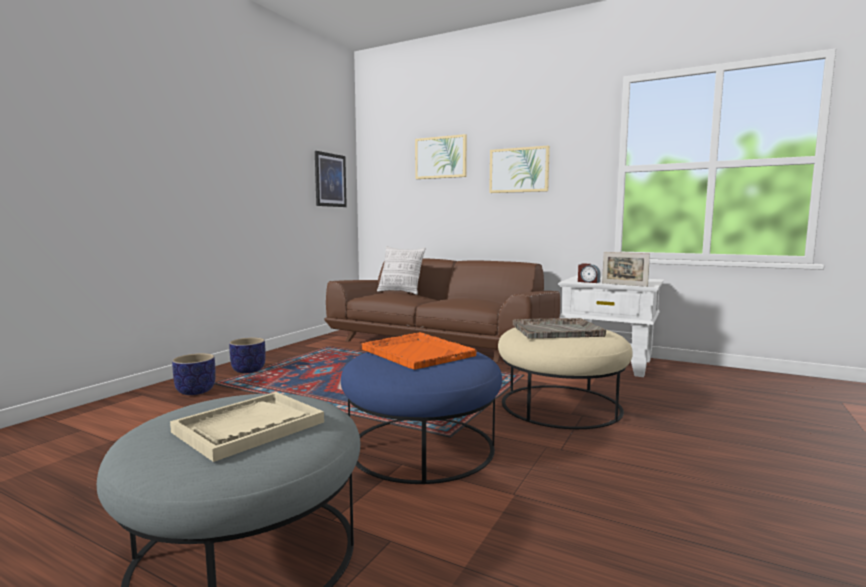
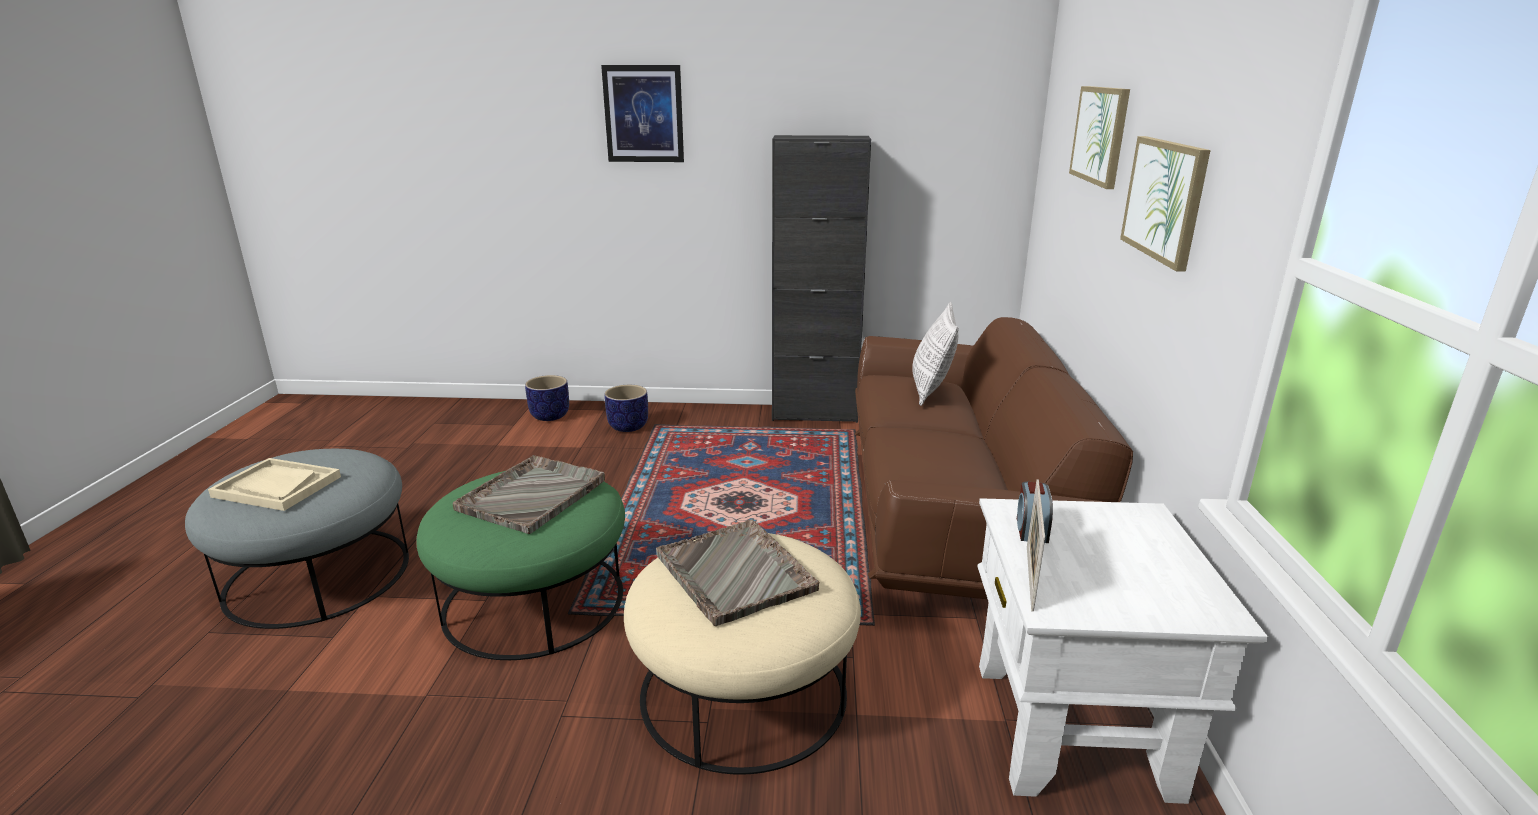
camera: 65 degrees right, 15 degrees up
(248, 370) = (712, 423): planter -> planter (550, 416)
(290, 349) = (814, 414): none -> black cabinet
(330, 180) = (957, 159): picture -> picture (643, 114)
(417, 352) = (533, 494): orange tray -> grey tray
(422, 446) = (534, 600): blue ottoman -> green ottoman

